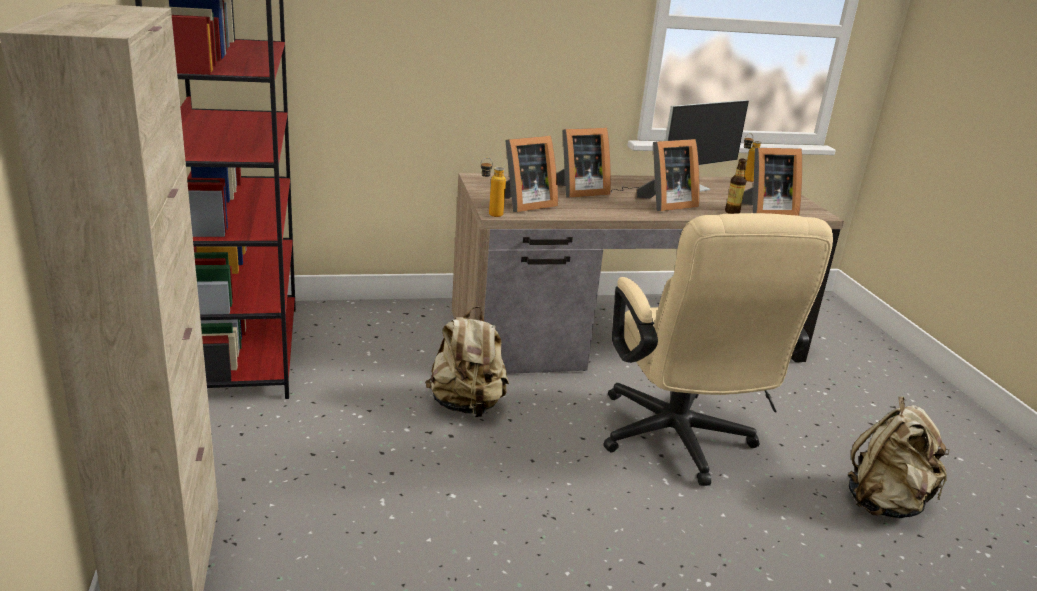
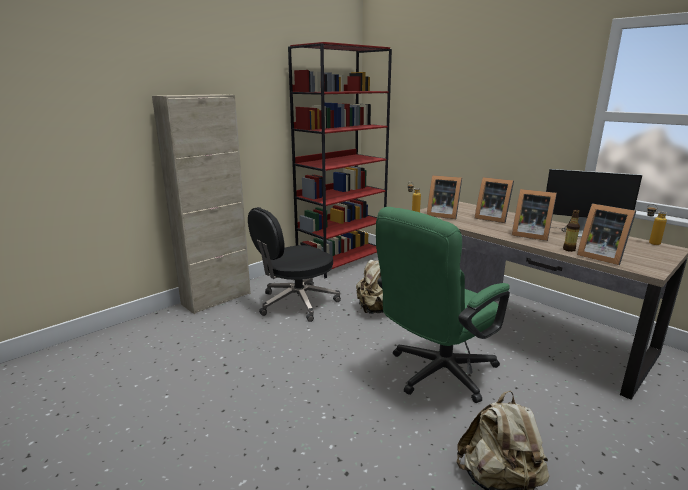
camera: 60 degrees right, 5 degrees down
(341, 469) = (296, 303): none -> black office chair
(679, 444) = (436, 374): beige office chair -> green office chair

